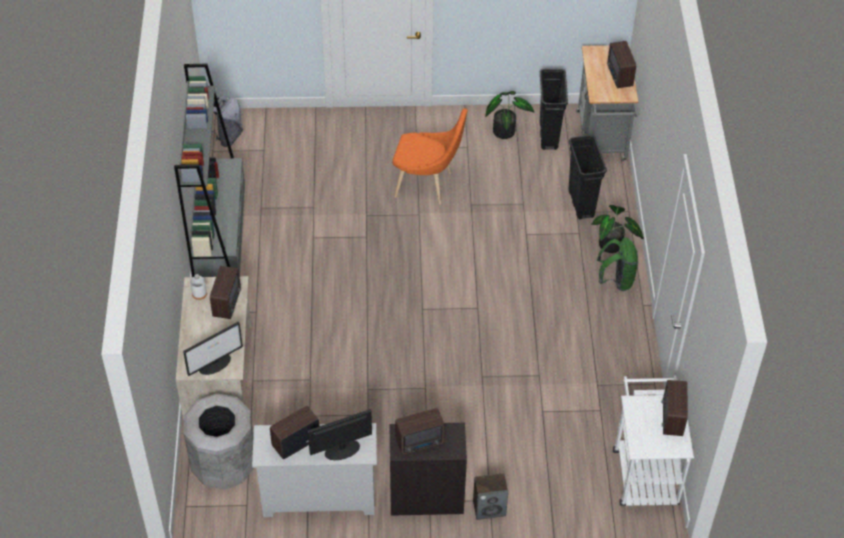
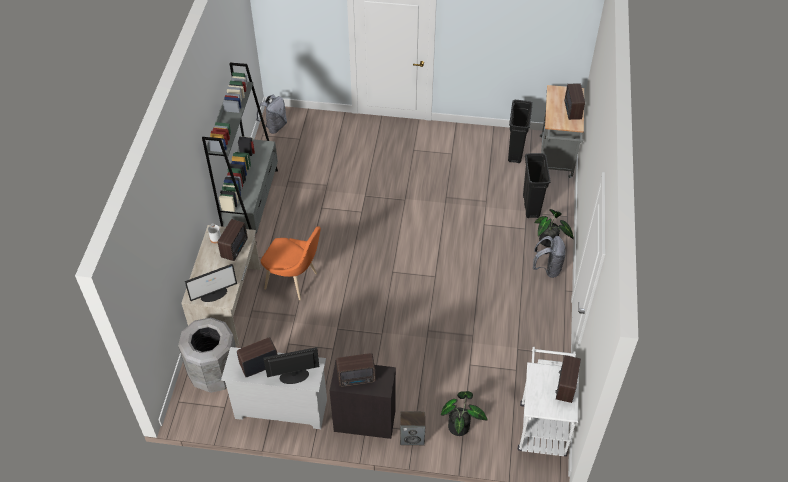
camera: 10 degrees right, 0 degrees up
(427, 185) = (416, 178): orange chair -> orange chair (294, 281)
(505, 129) = (483, 144): potted plant -> potted plant (460, 425)
(616, 280) = (548, 268): green backpack -> grey backpack

